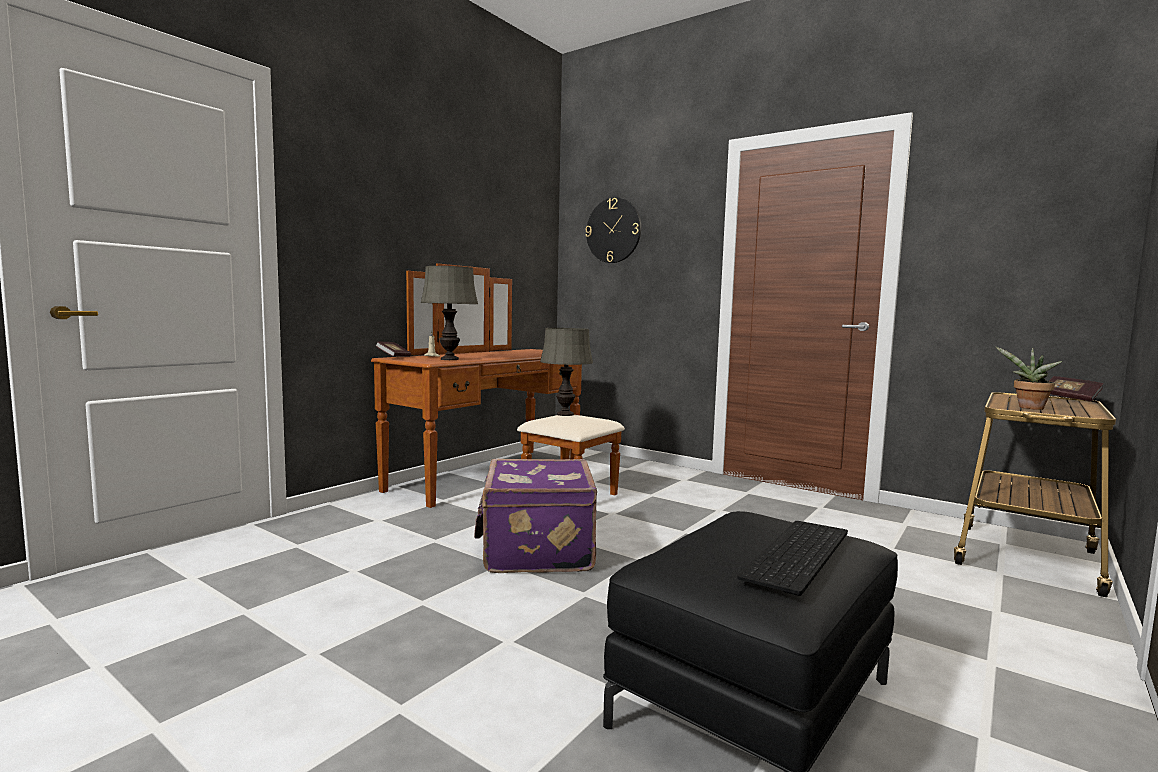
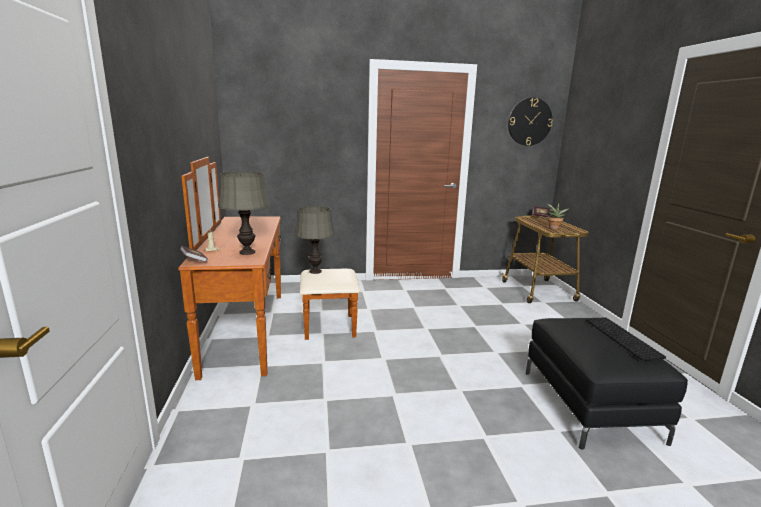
camera: 45 degrees left, 10 degrees up
(536, 550) = (390, 375): purple suitcase -> none
(613, 230) = (276, 115): wall clock -> wall clock (529, 122)

